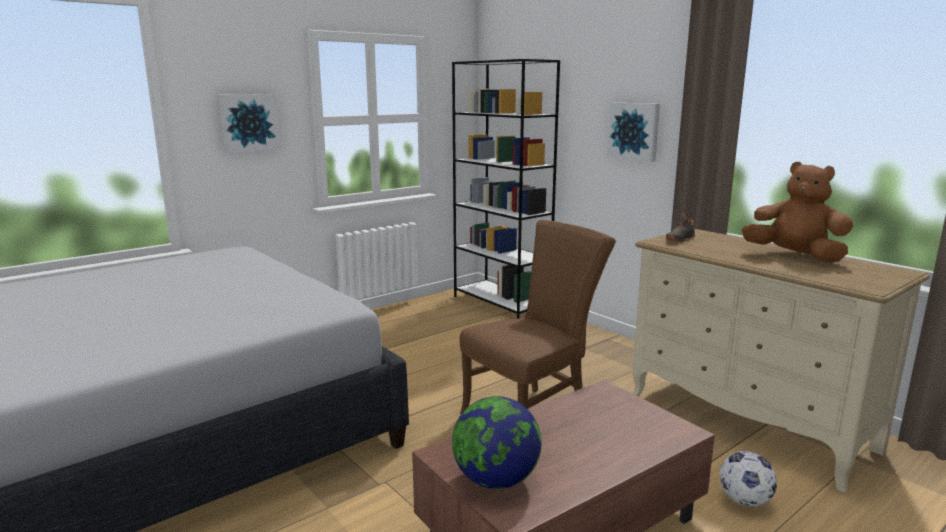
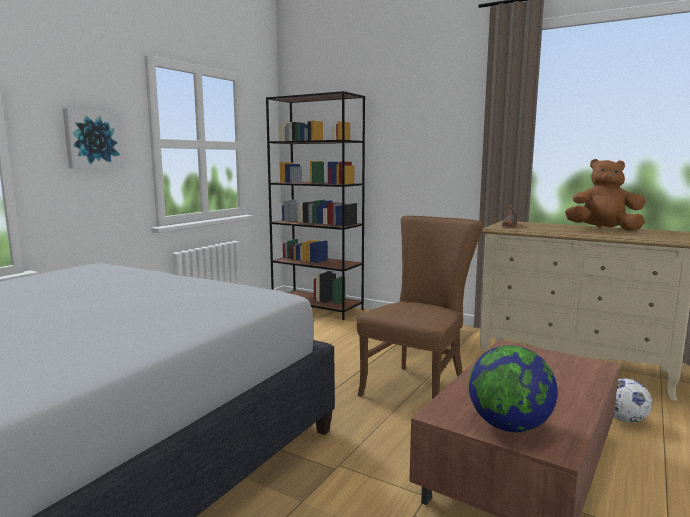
camera: 20 degrees left, 5 degrees down
(501, 304) = (318, 308): white bookcase -> brown bookcase
(634, 131) = (436, 150): picture -> none

